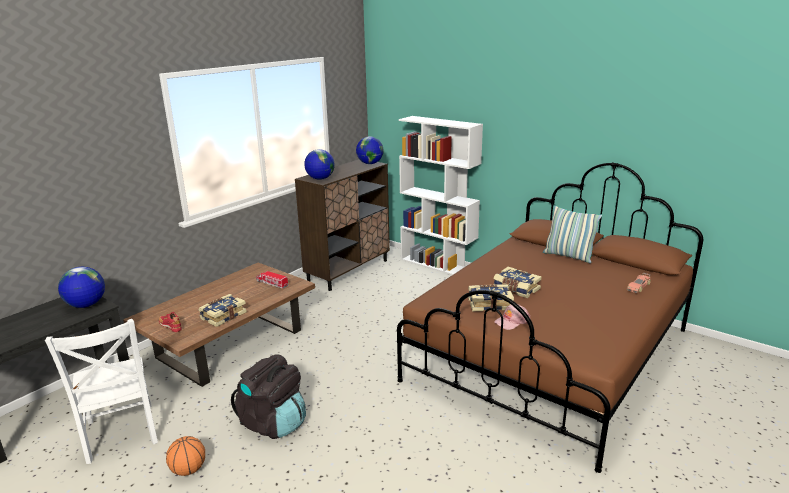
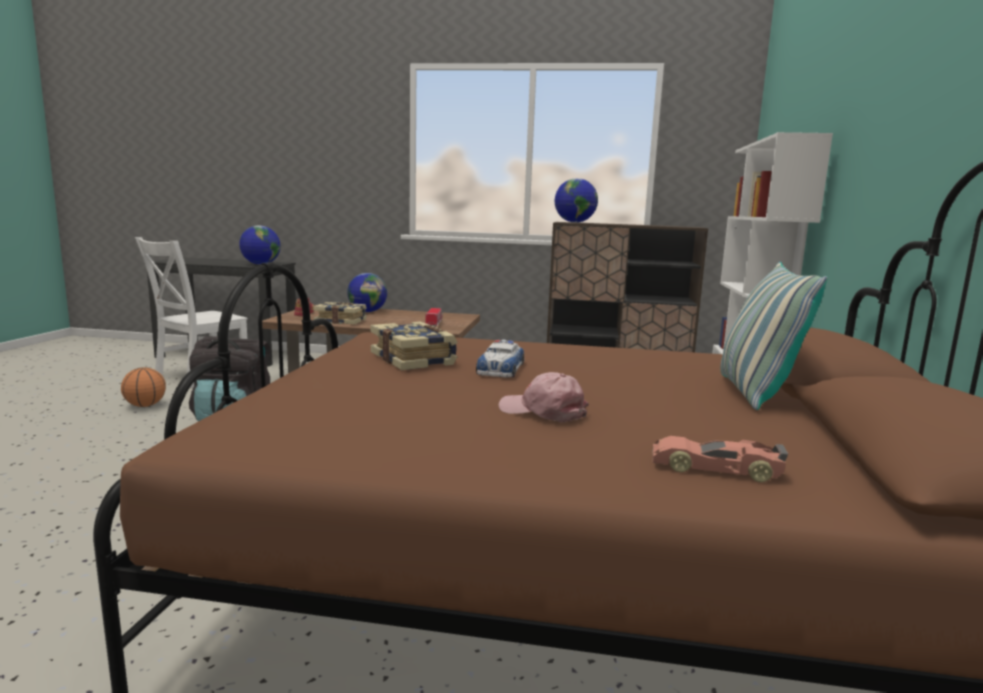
camera: 60 degrees right, 10 degrees down
(370, 163) = (686, 226): globe -> globe (367, 311)
(512, 321) = (356, 374): pink cap -> pink cap (543, 411)
(516, 289) = (500, 369): book -> toy car

